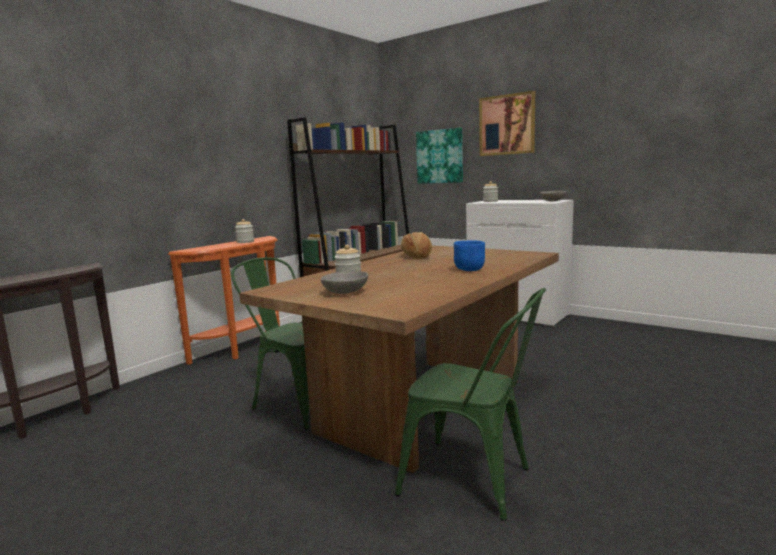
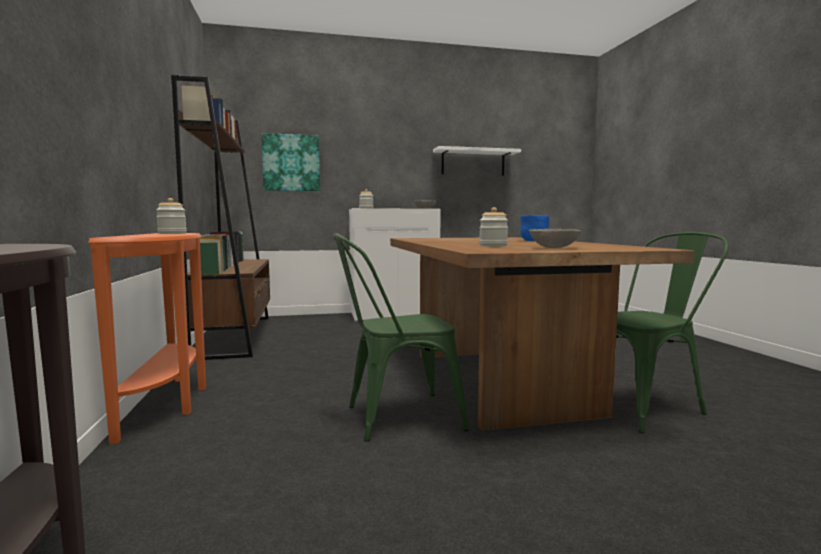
camera: 50 degrees left, 5 degrees down
(417, 256) = (438, 240): bread -> none
(507, 125) = (366, 139): picture -> none
(638, 136) = (473, 162): none -> white shelf

